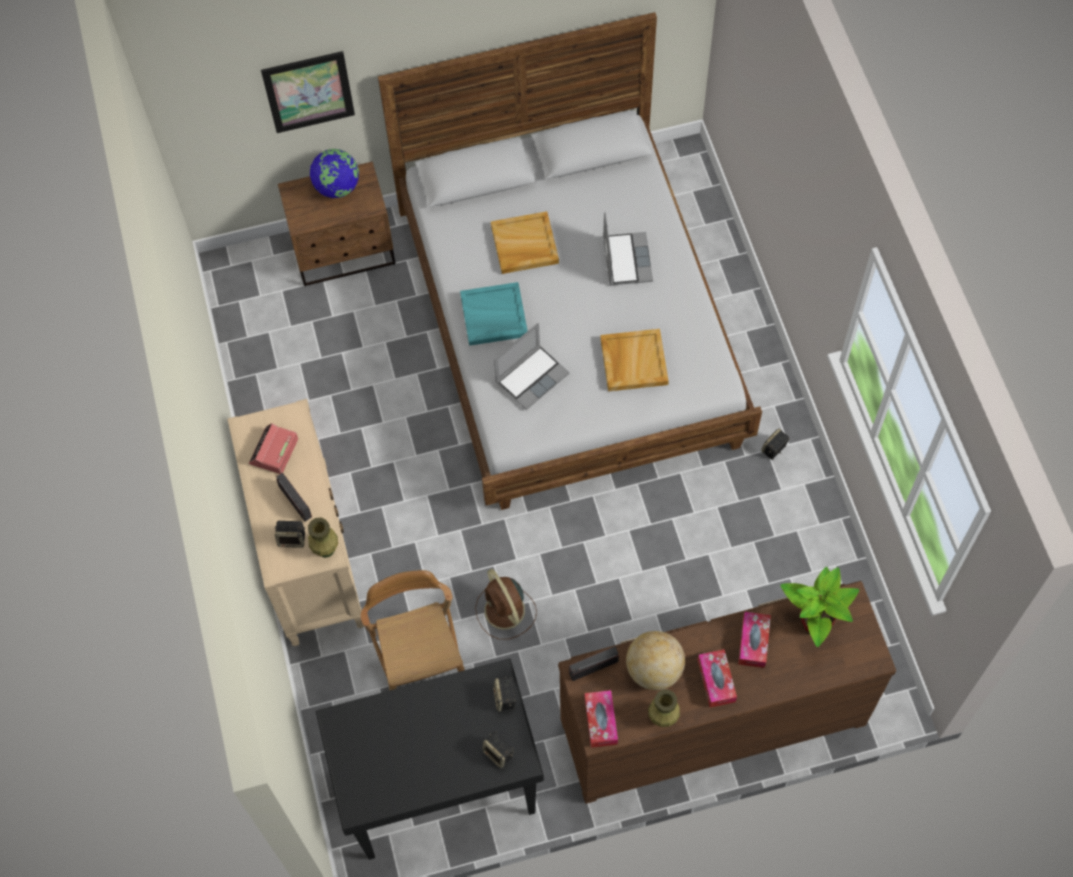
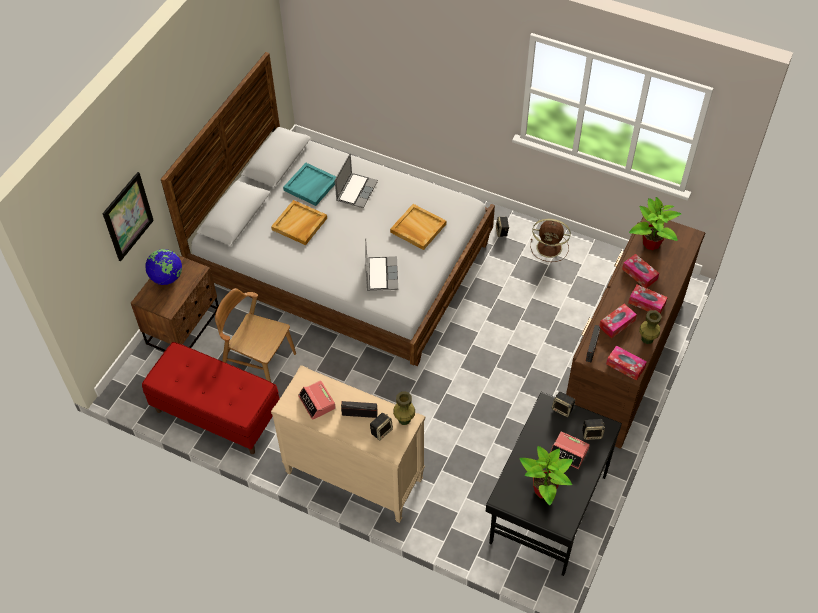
camera: 50 degrees left, 10 degrees down
(270, 371) = (216, 414): none -> red bench
(381, 756) = (544, 490): none -> potted plant
(421, 661) = (468, 466): brown chair -> brown chair (259, 363)
(452, 747) = (569, 452): none -> alarm clock
(493, 316) = (326, 265): turquoise tray -> turquoise tray (311, 186)
(505, 612) = (478, 406): brown fan -> brown fan (550, 248)
(626, 259) = (356, 191): laptop -> laptop turned 75 degrees clockwise
(654, 669) = (617, 324): globe -> tissue box

